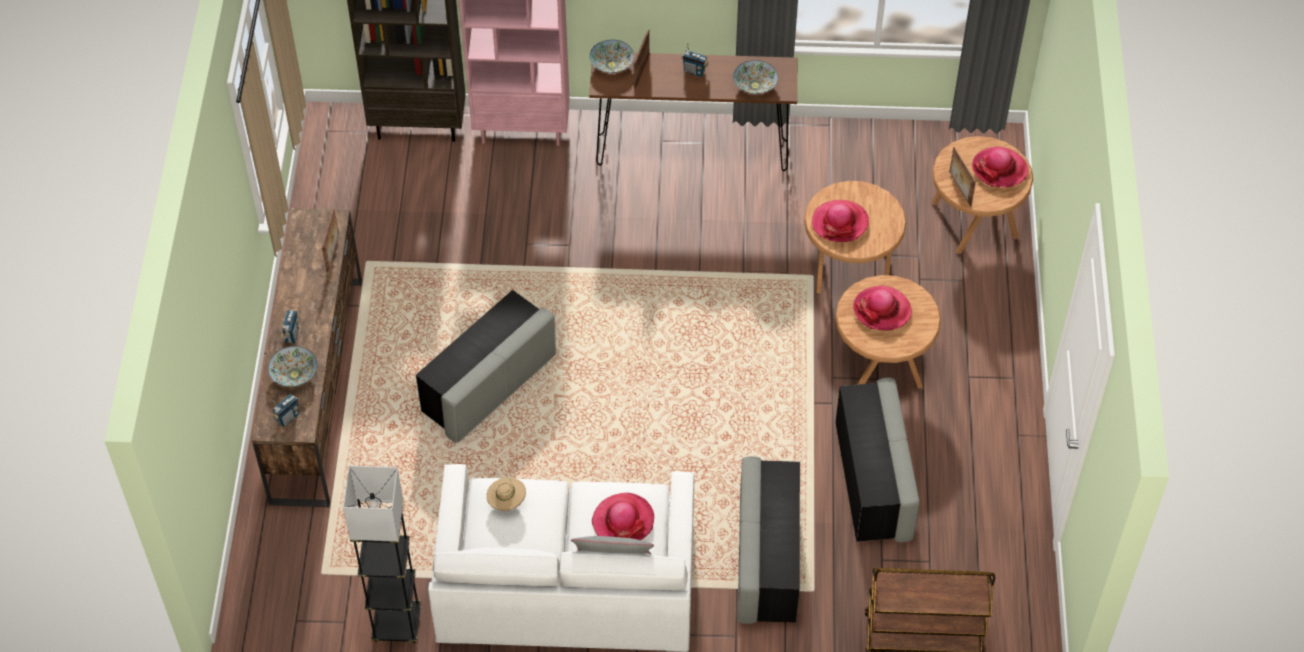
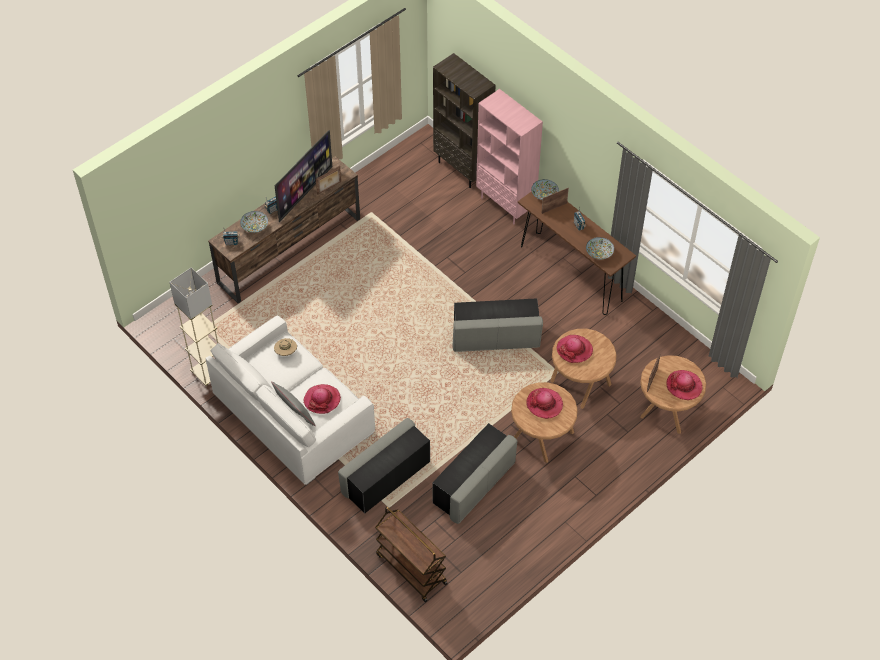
camera: 45 degrees right, 0 degrees up
(308, 283) = (304, 193): none -> television
(397, 624) = (208, 373): black floor lamp -> beige floor lamp
(488, 384) = (359, 305): grey ottoman -> grey ottoman (495, 337)

